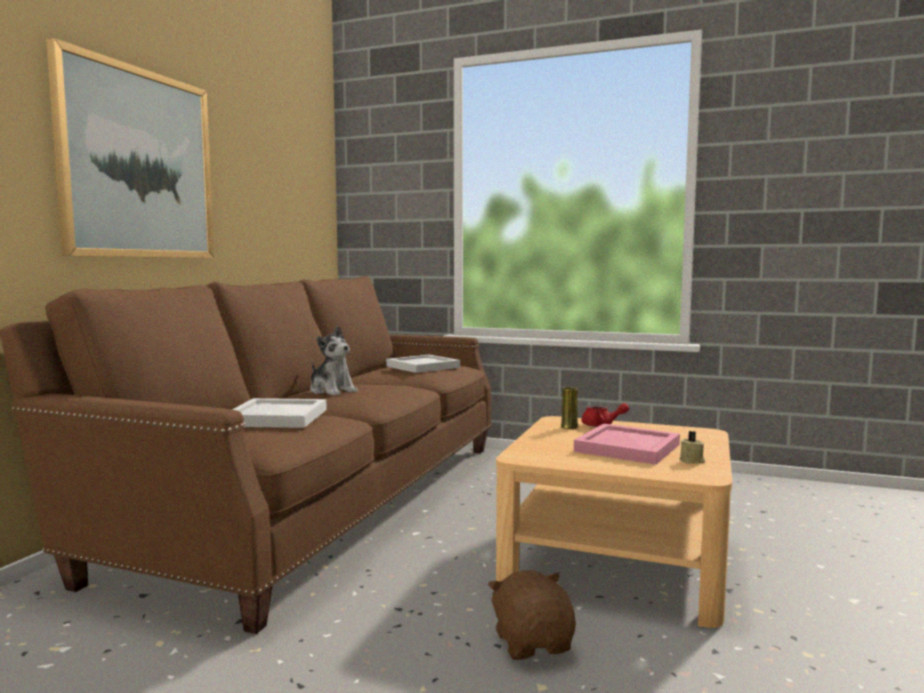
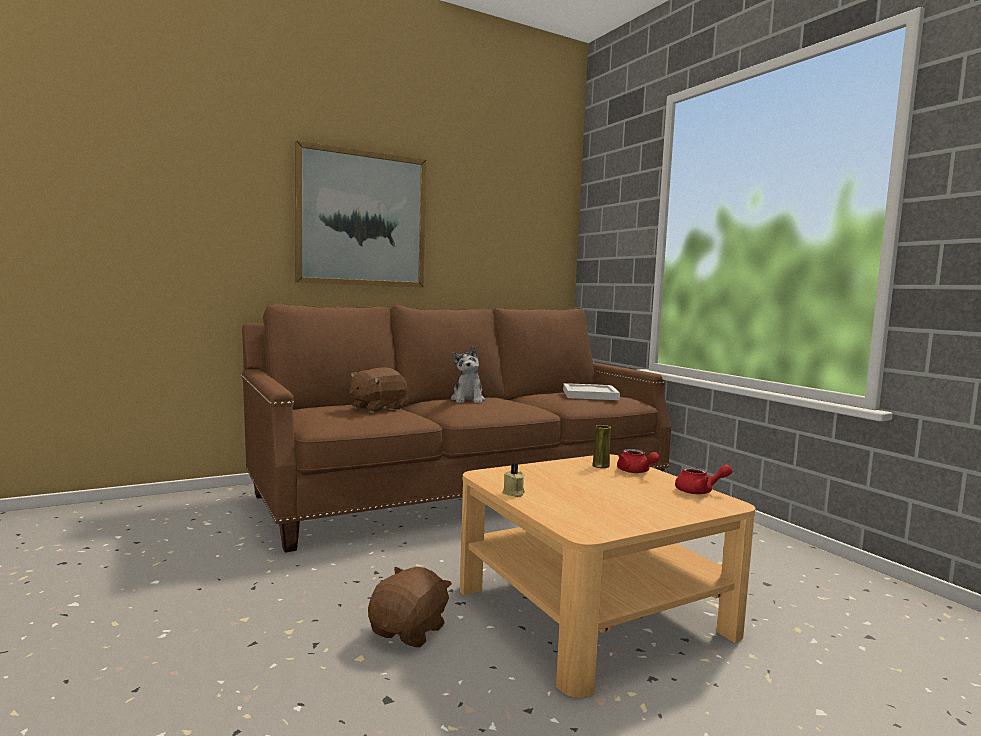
camera: 40 degrees right, 0 degrees up
(279, 417) = (376, 408): white tray -> brown plush toy
(626, 447) = (595, 492): pink tray -> none
(672, 428) = (699, 491): none -> red teapot
(692, 461) = (618, 518): beige candle -> beige candle (513, 493)

